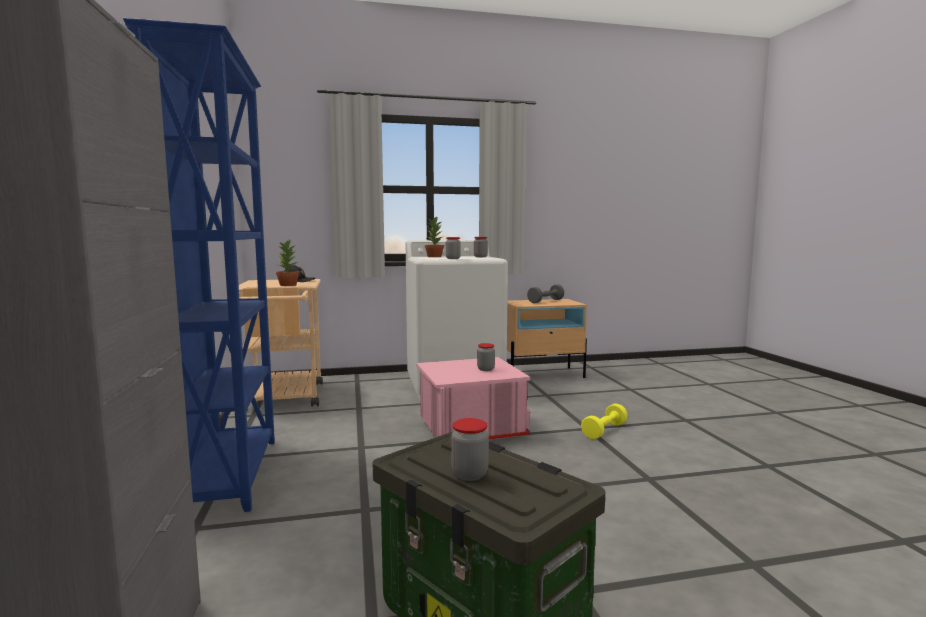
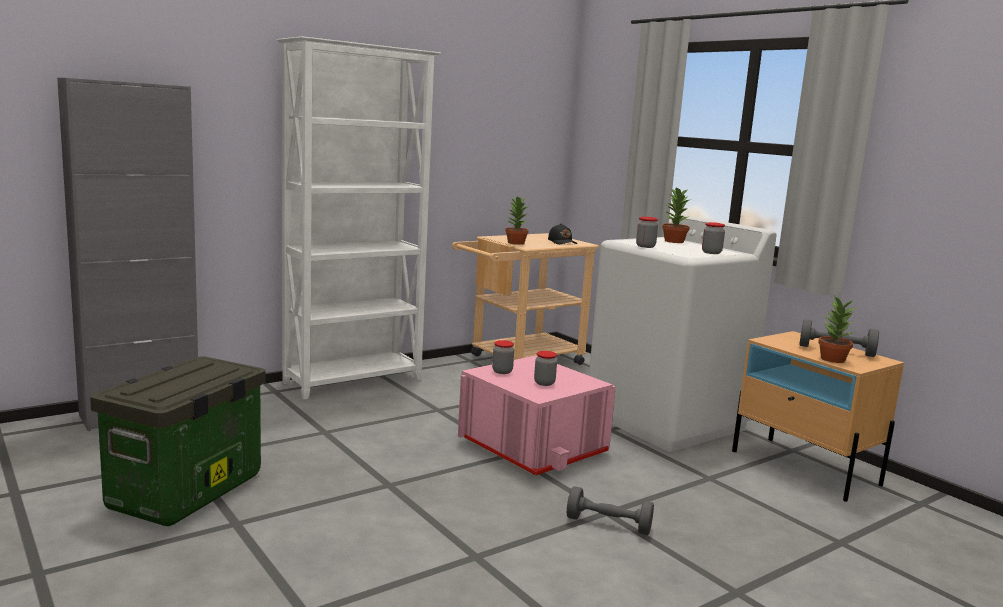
camera: 65 degrees right, 5 degrees up
(232, 474) = (355, 381): blue bookcase -> white bookcase
(469, 474) = (175, 376): jar -> jar (502, 371)
(561, 303) = (832, 359): none -> potted plant
(604, 431) = (608, 524): yellow dumbbell -> grey dumbbell

